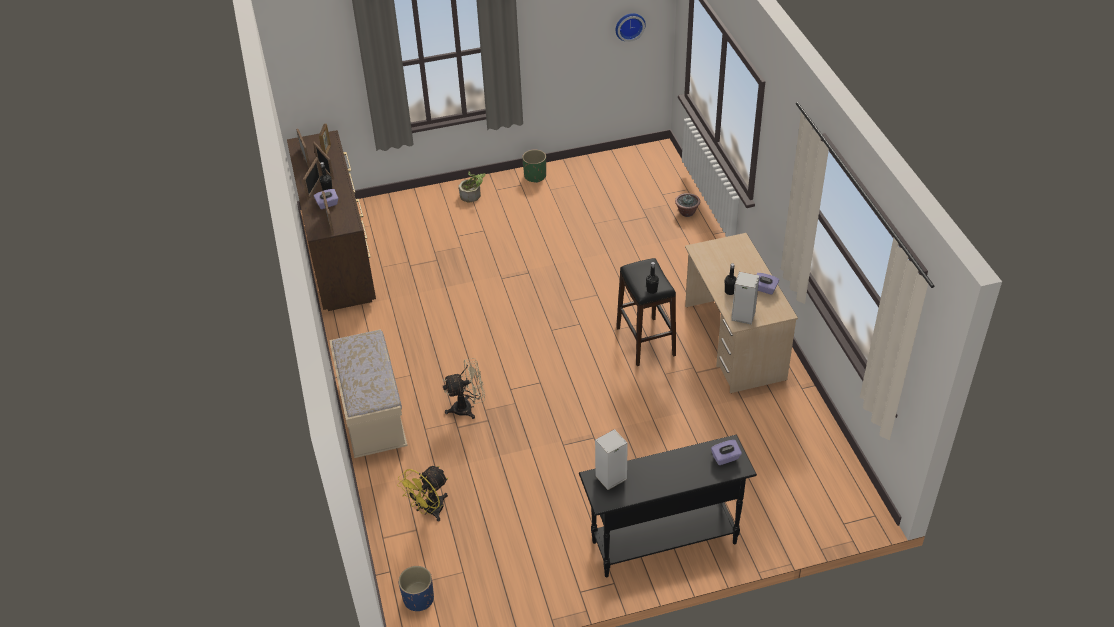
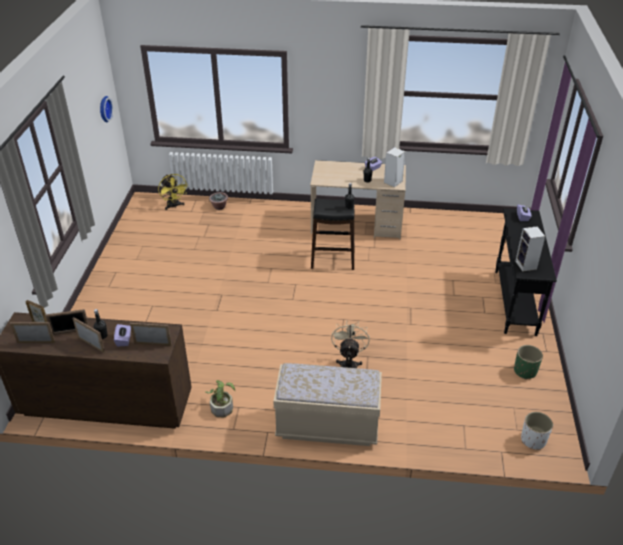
camera: 70 degrees left, 5 degrees down
(418, 599) = (533, 440): blue planter -> white planter
(429, 510) = (447, 413): yellow fan -> yellow fan (174, 206)
(473, 195) = (102, 300): potted plant -> potted plant (222, 406)
(535, 176) = (113, 262): green planter -> green planter (525, 371)

